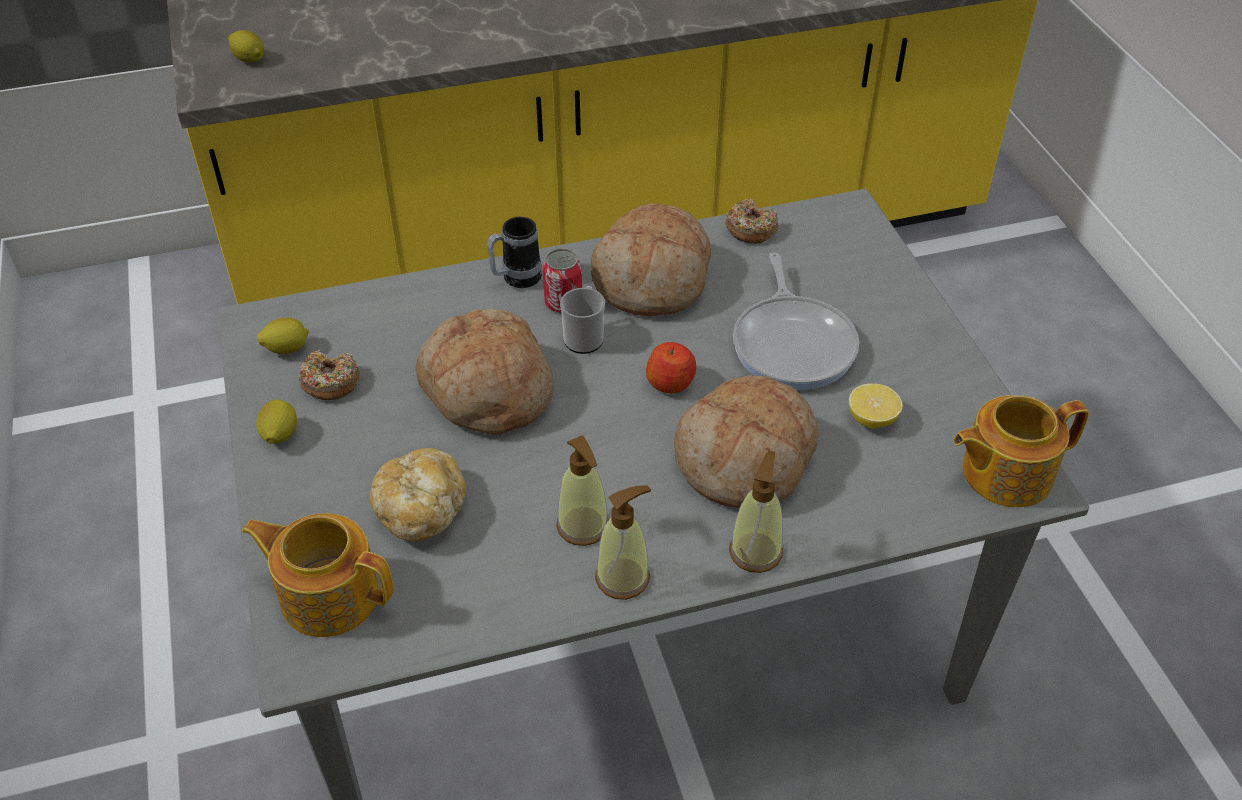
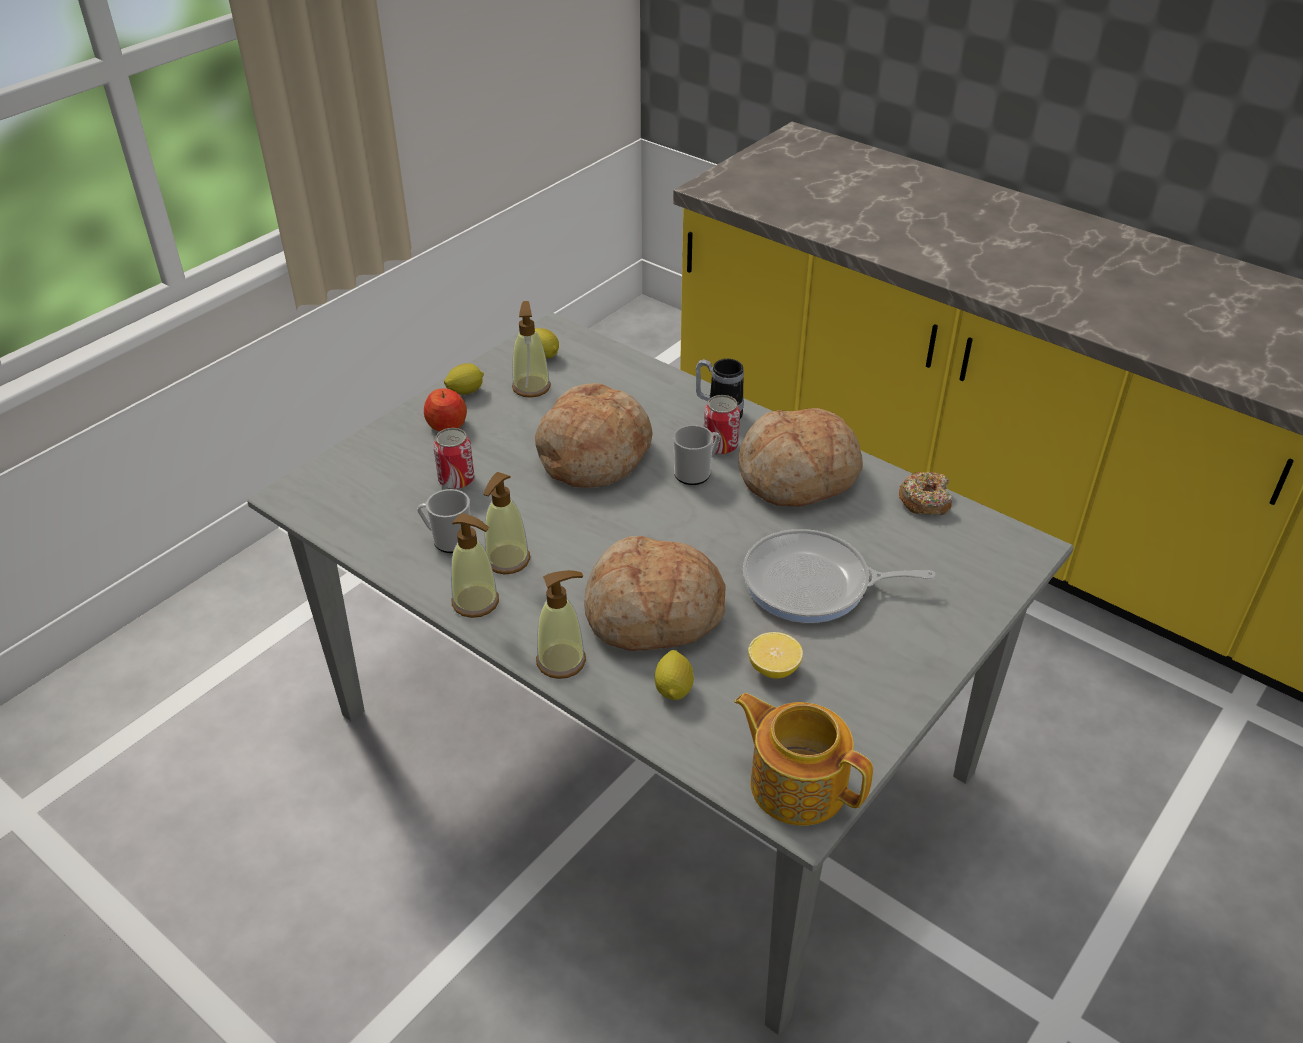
camera: 55 degrees right, 5 degrees down
(249, 59) = (761, 184): lemon -> lemon (674, 689)
(328, 594) = (353, 478): teapot -> none
(330, 382) = (531, 387): donut -> soap dispenser
(421, 509) = (456, 480): bread -> can
(511, 558) = (448, 540): none -> mug
(670, 382) = (694, 537): apple -> apple (447, 425)
(793, 344) = (813, 584): frying pan -> frying pan turned 45 degrees clockwise

